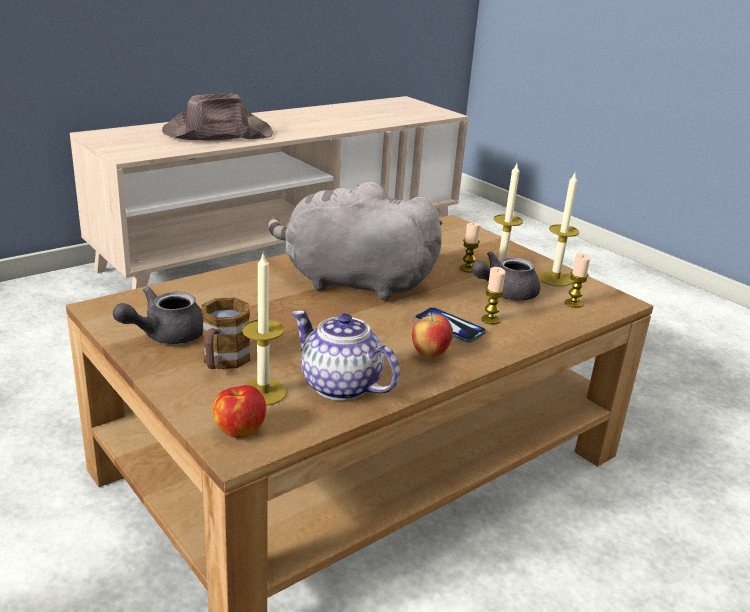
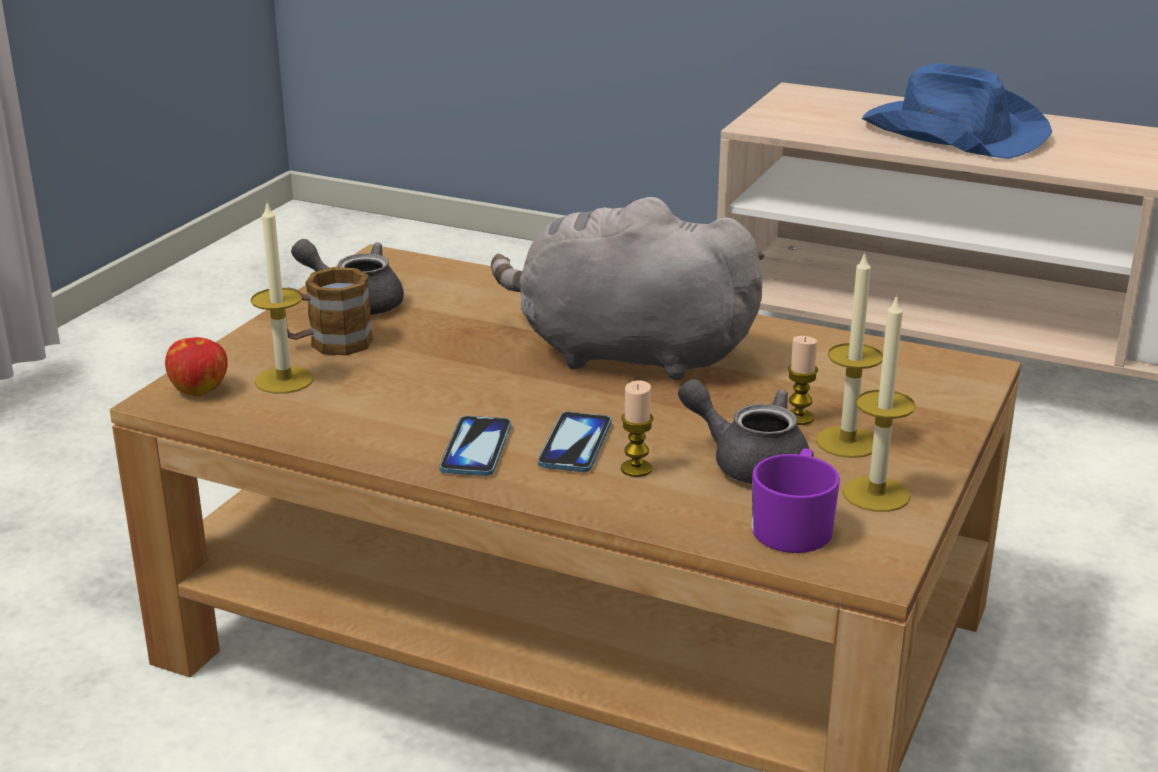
camera: 65 degrees right, 0 degrees up
(216, 133) = (952, 132): brown hat -> blue hat
(339, 385) = (338, 414): teapot -> none
(351, 282) = (625, 354): grey plush toy -> grey plush toy turned 60 degrees counterclockwise
(430, 354) = (476, 448): apple -> phone
(573, 303) = (794, 525): candle -> purple mug

